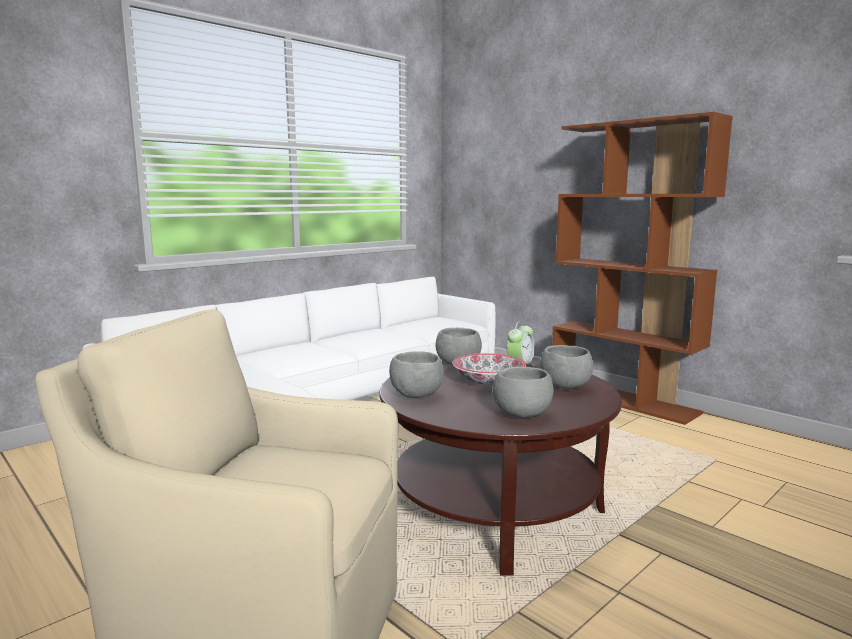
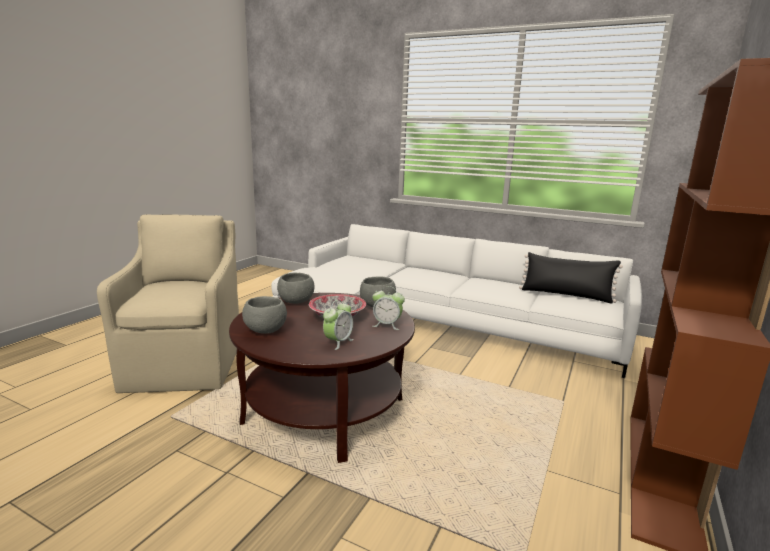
camera: 70 degrees right, 5 degrees up
(416, 323) = (566, 295): none -> black pillow
(565, 387) = (338, 342): grey bowl -> alarm clock

